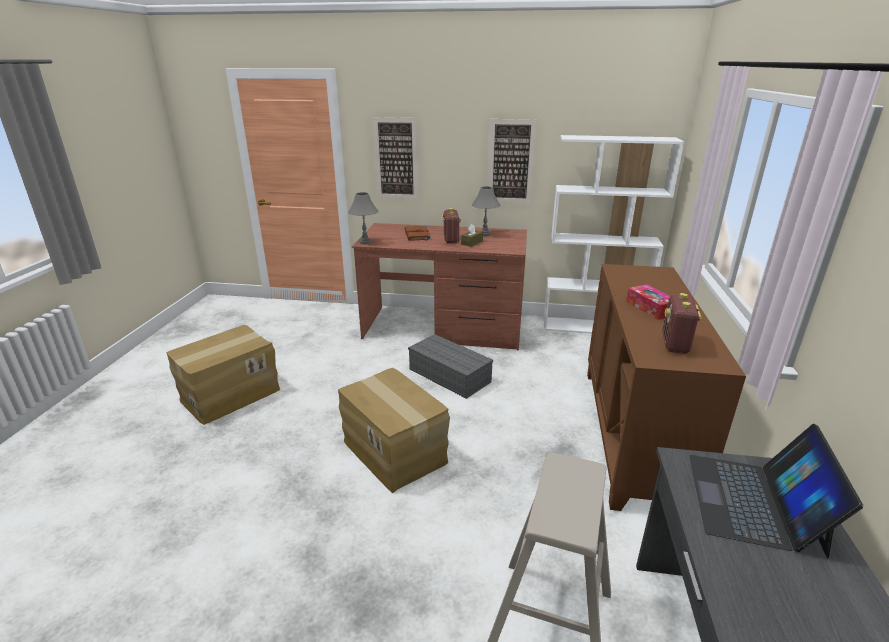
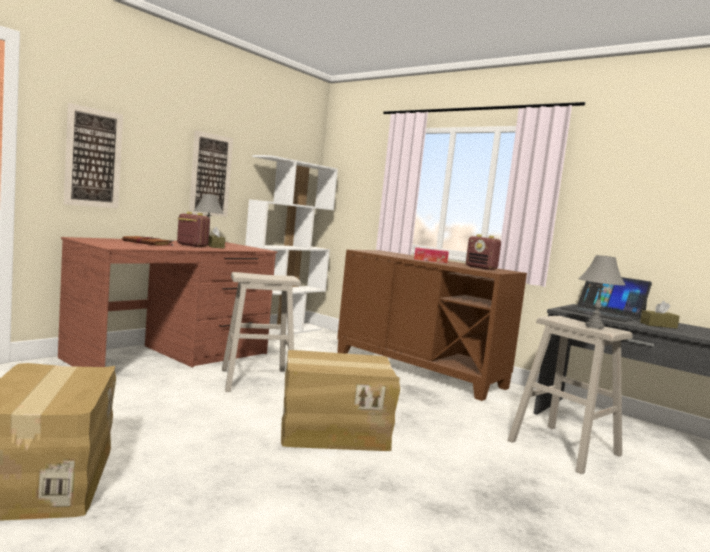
camera: 60 degrees left, 20 degrees down
(365, 242) = (114, 246): grey table lamp -> grey table lamp (594, 326)
(451, 375) = (257, 380): grey storage box -> beige stool
(768, 582) = (658, 325): none -> brown tissue box

